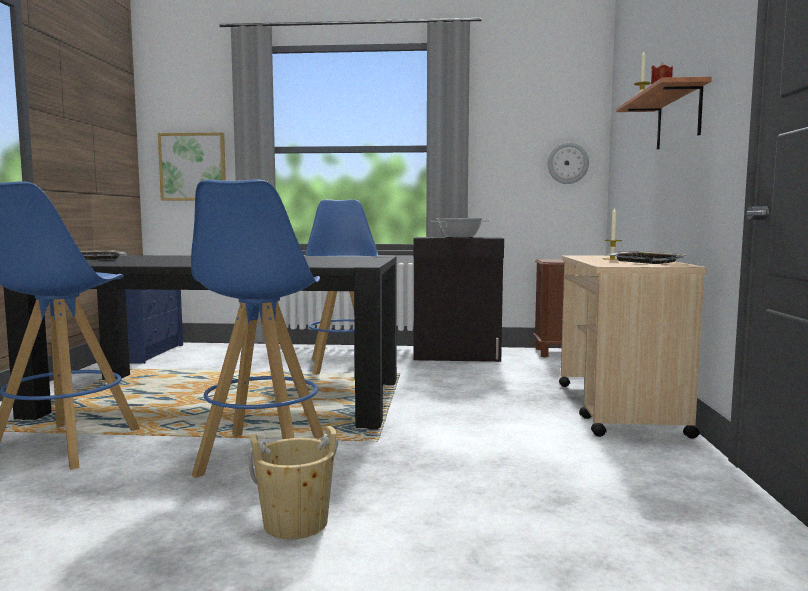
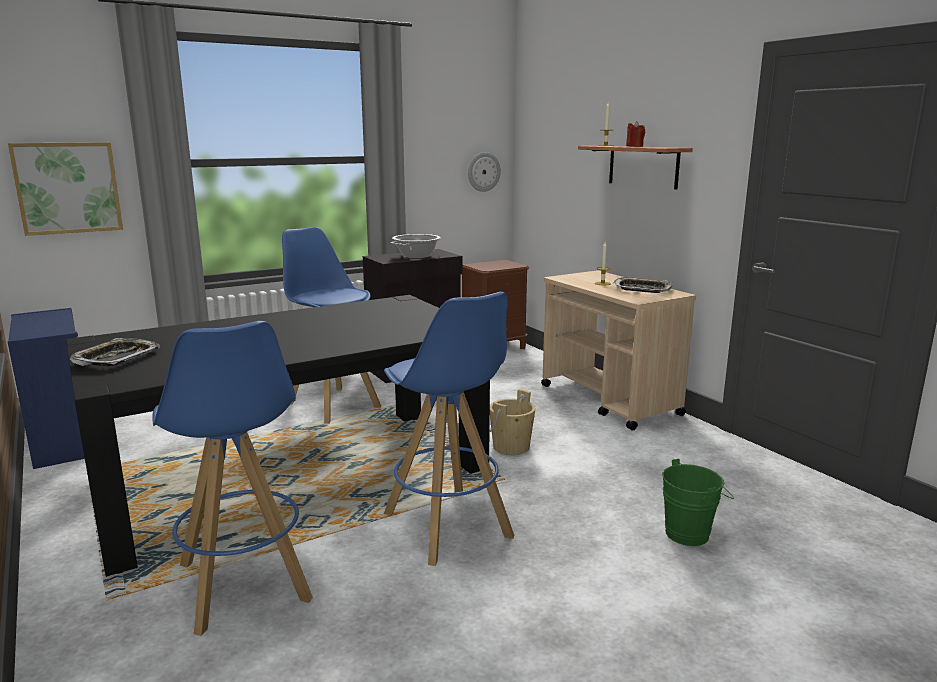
camera: 35 degrees left, 10 degrees up
(295, 523) = (576, 571): beige bucket -> beige bucket (511, 447)
(488, 537) = (691, 533): none -> green bucket

